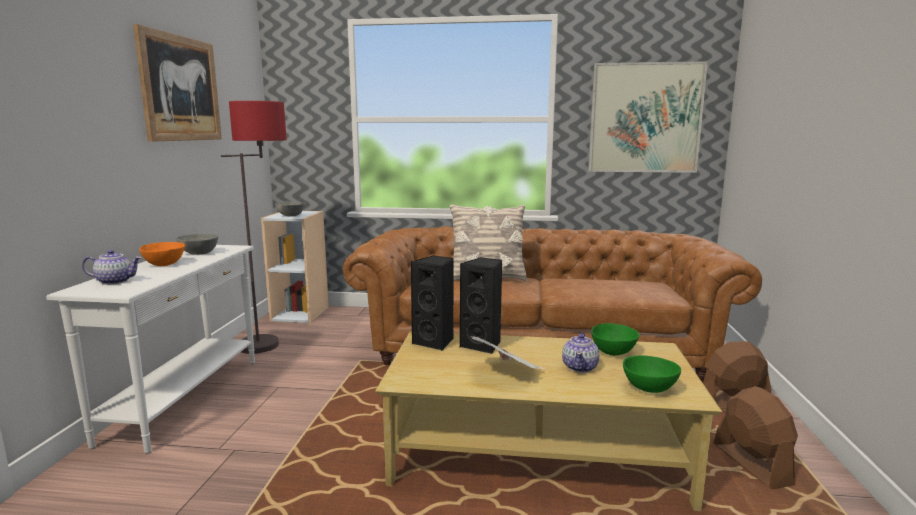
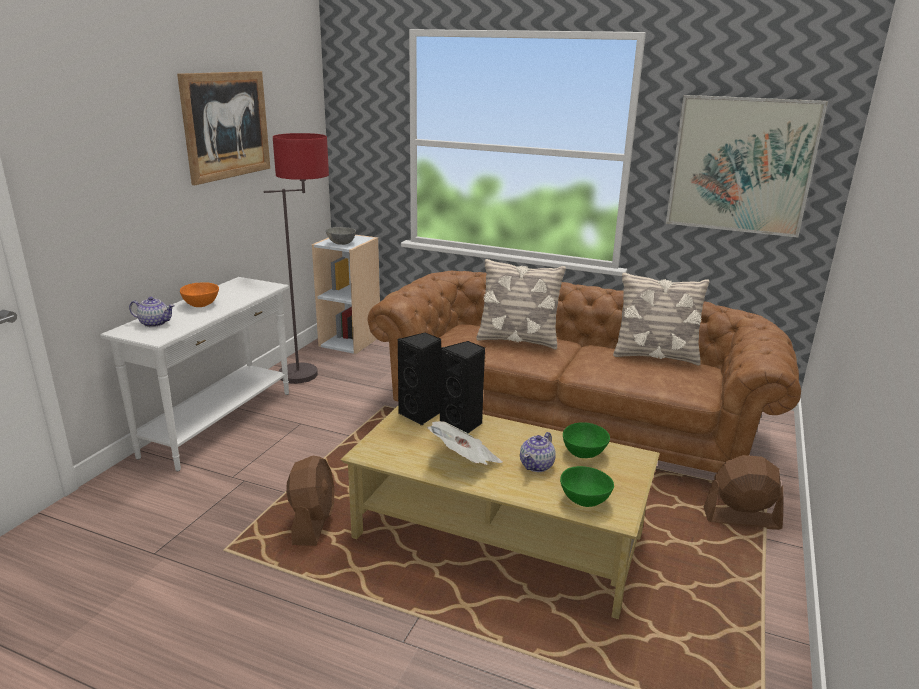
camera: 15 degrees right, 10 degrees up
(198, 253) = (235, 292): grey bowl -> none
(610, 278) = (655, 357): none -> beige pillow
(751, 464) = (706, 586): brown fan -> brown fan (313, 522)

